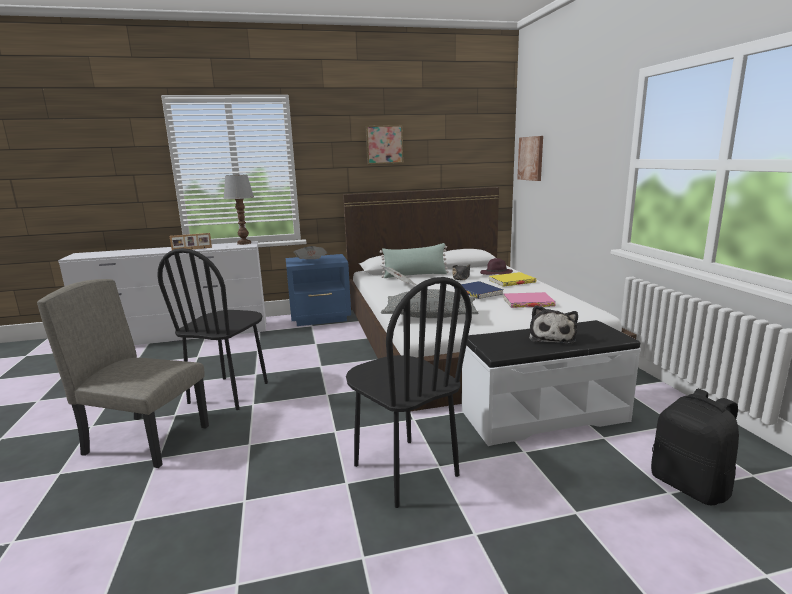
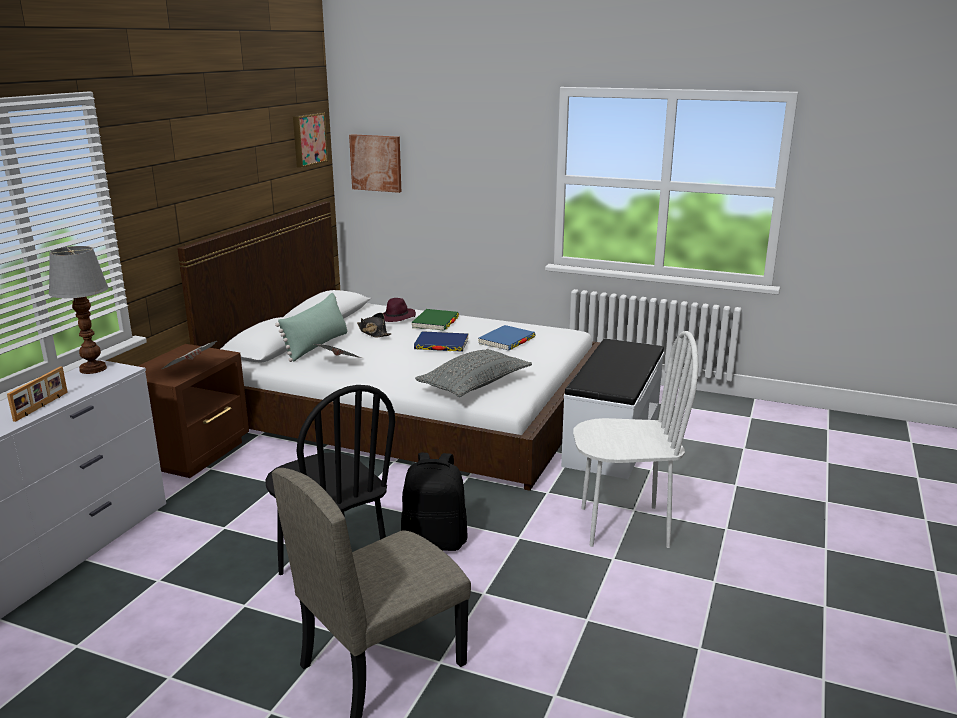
camera: 55 degrees left, 5 degrees up
(321, 318) = (195, 454): blue nightstand -> brown nightstand
(384, 144) = (213, 160): picture -> picture (308, 139)
(404, 471) = (624, 526): black chair -> white chair
(512, 282) = (435, 322): yellow book -> green book
(528, 303) = (507, 341): pink book -> blue book
(552, 337) = (618, 364): plush toy -> none
(690, 486) = (743, 438): black backpack -> black backpack (435, 541)

